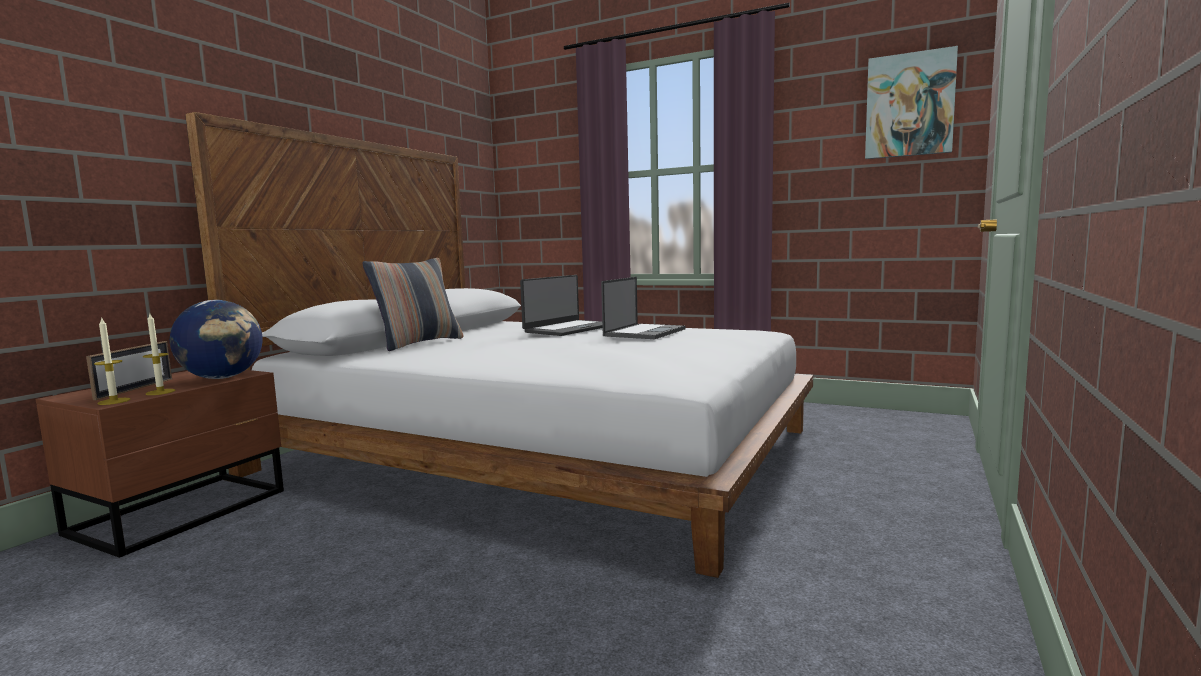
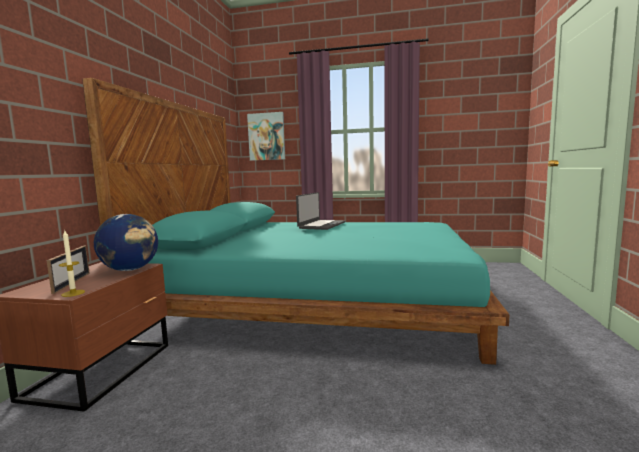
camera: 15 degrees left, 0 degrees up
(160, 392) = (100, 283): candle -> none
(419, 343) = (239, 238): pillow -> none
(542, 450) = (317, 301): white bed -> turquoise bed
(645, 332) = (371, 225): laptop -> none
(909, 105) = (490, 99): picture -> picture (266, 136)

